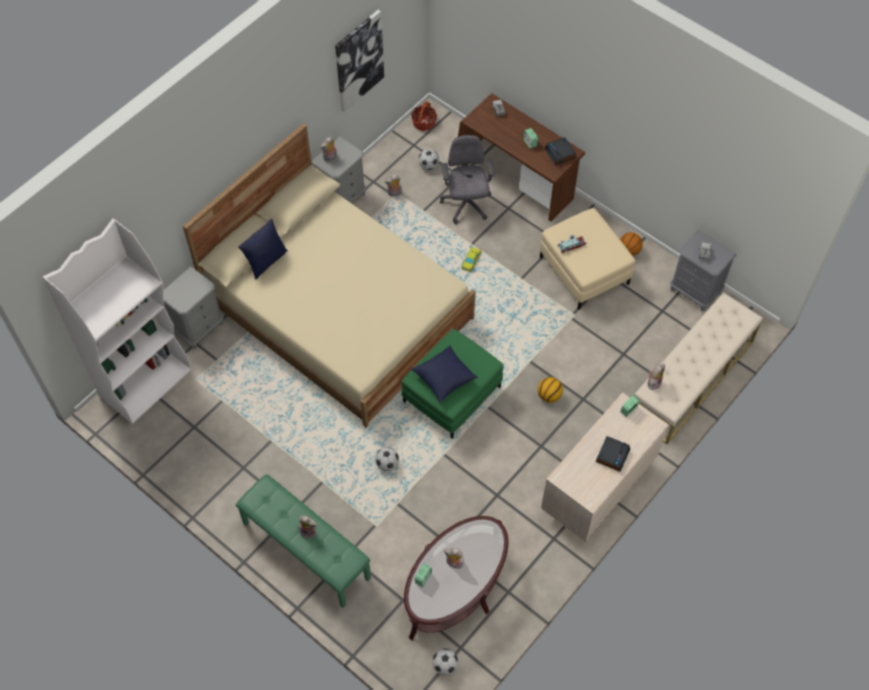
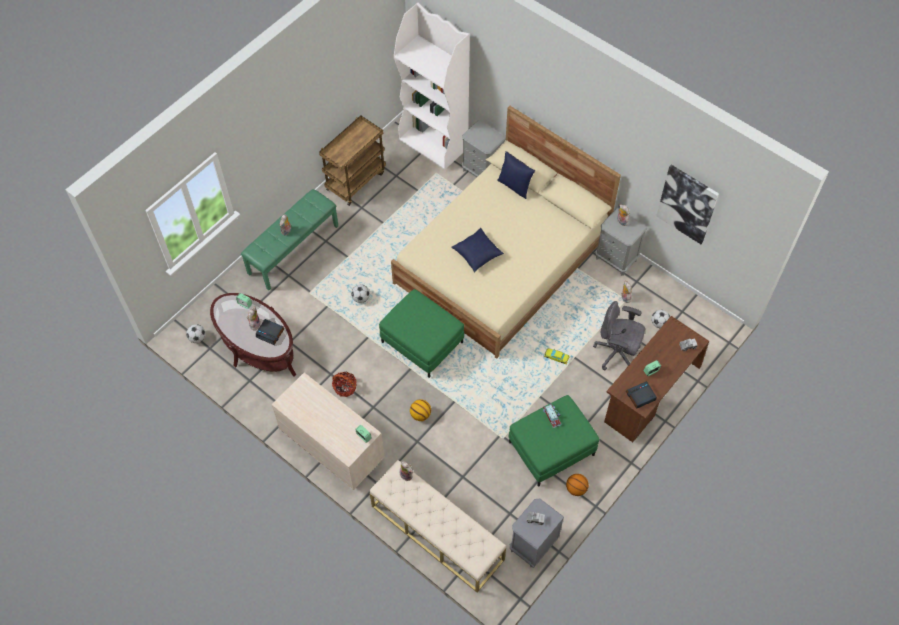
camera: 90 degrees right, 0 degrees up
(196, 476) = (355, 180): none -> brown cart
(424, 123) = (709, 319): basket -> basket (345, 387)
(444, 378) = (413, 317): blue pillow -> blue pillow (477, 254)
(466, 205) = (617, 353): grey office chair -> grey office chair turned 150 degrees counterclockwise
(583, 270) = (551, 448): beige ottoman -> green ottoman
(612, 455) = (322, 421): alarm clock -> alarm clock (270, 333)

